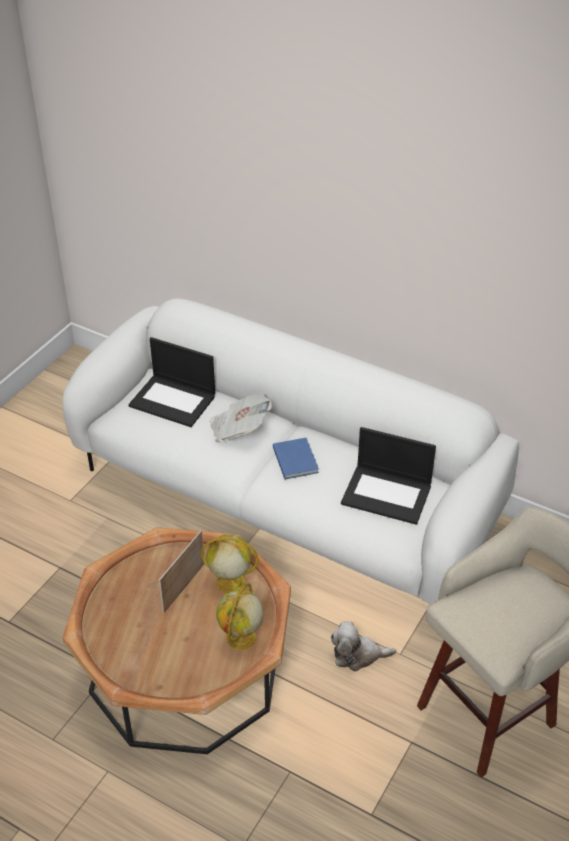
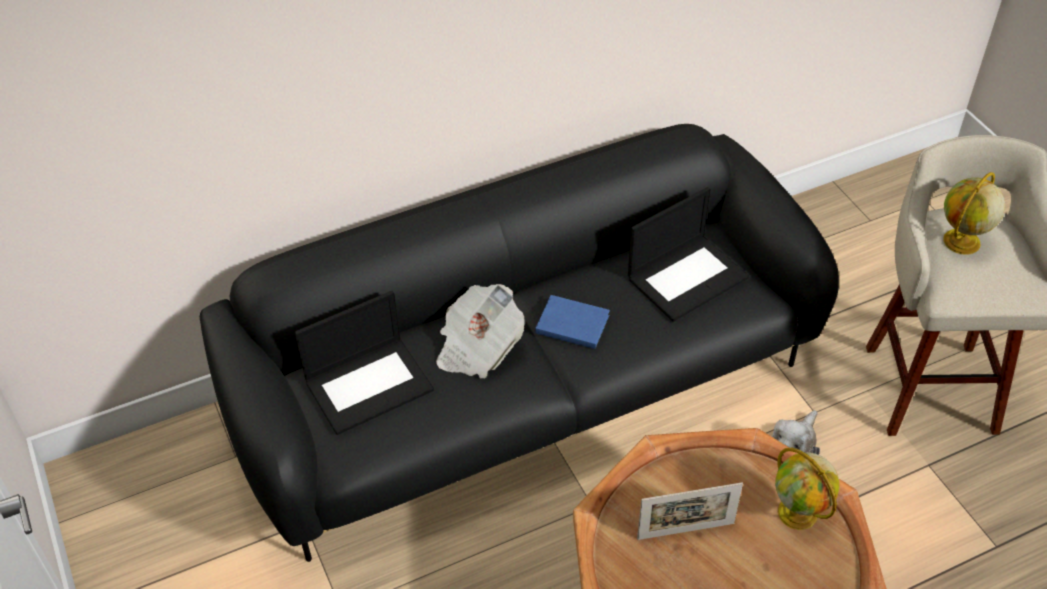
camera: 55 degrees left, 5 degrees up
(184, 588) = (685, 531): picture frame -> picture frame turned 75 degrees counterclockwise
(230, 582) = (707, 482): globe -> globe (961, 242)
(284, 498) = (525, 390): white sofa -> black sofa

